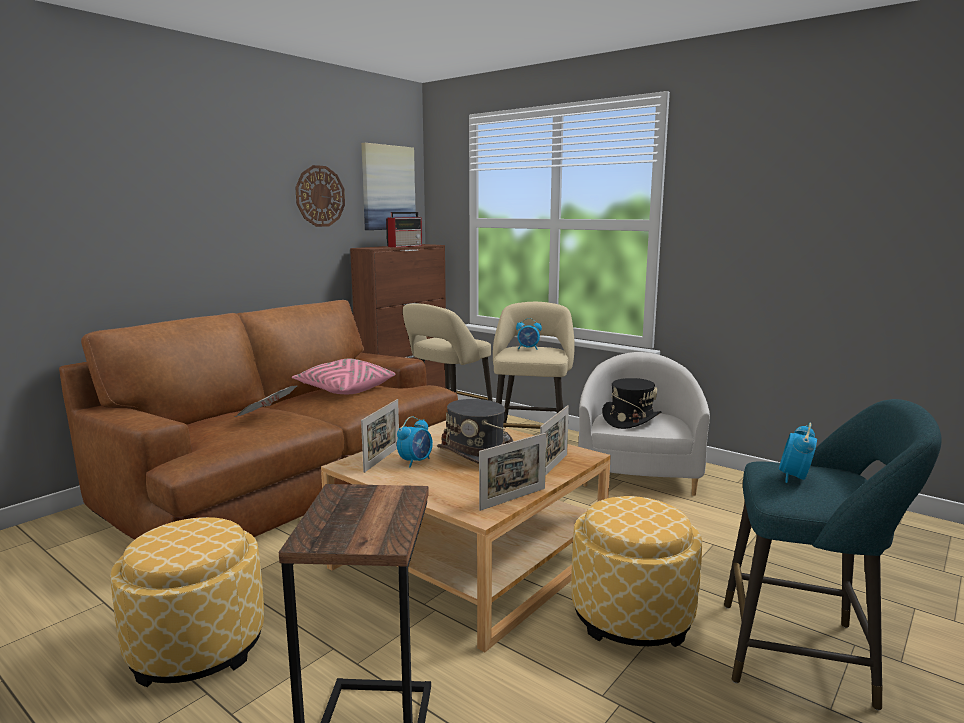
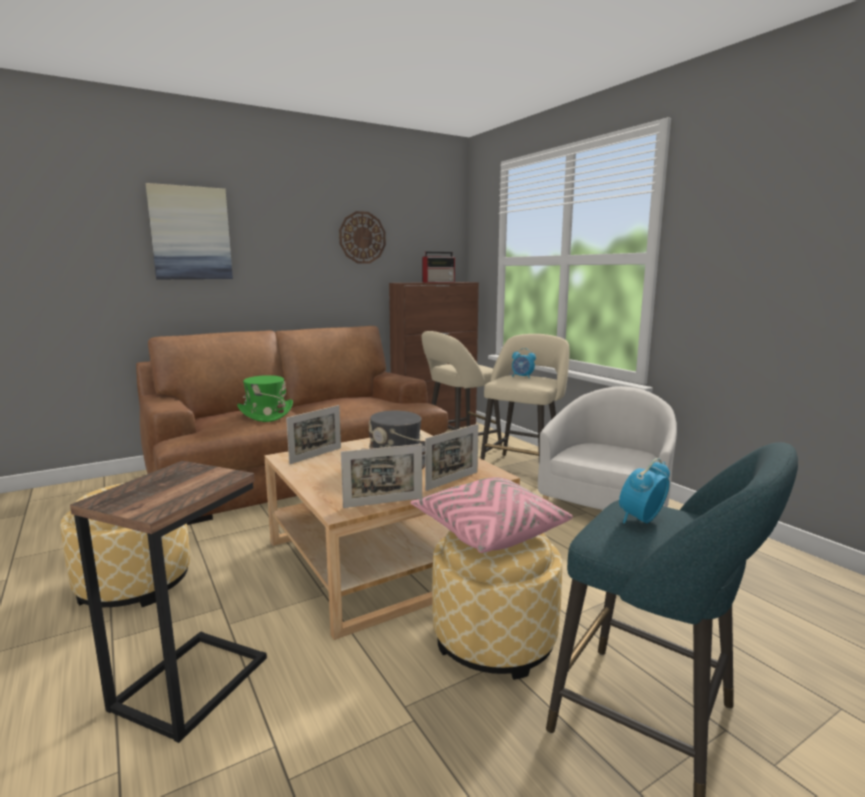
camera: 20 degrees right, 0 degrees up
(267, 417) = (266, 414): newspaper -> green hat
(344, 390) = (349, 400): pink pillow -> pink pillow (488, 531)
(388, 188) = (429, 231): picture -> picture (190, 233)
(416, 461) = (340, 461): alarm clock -> none
(631, 419) = (601, 452): black hat -> none

